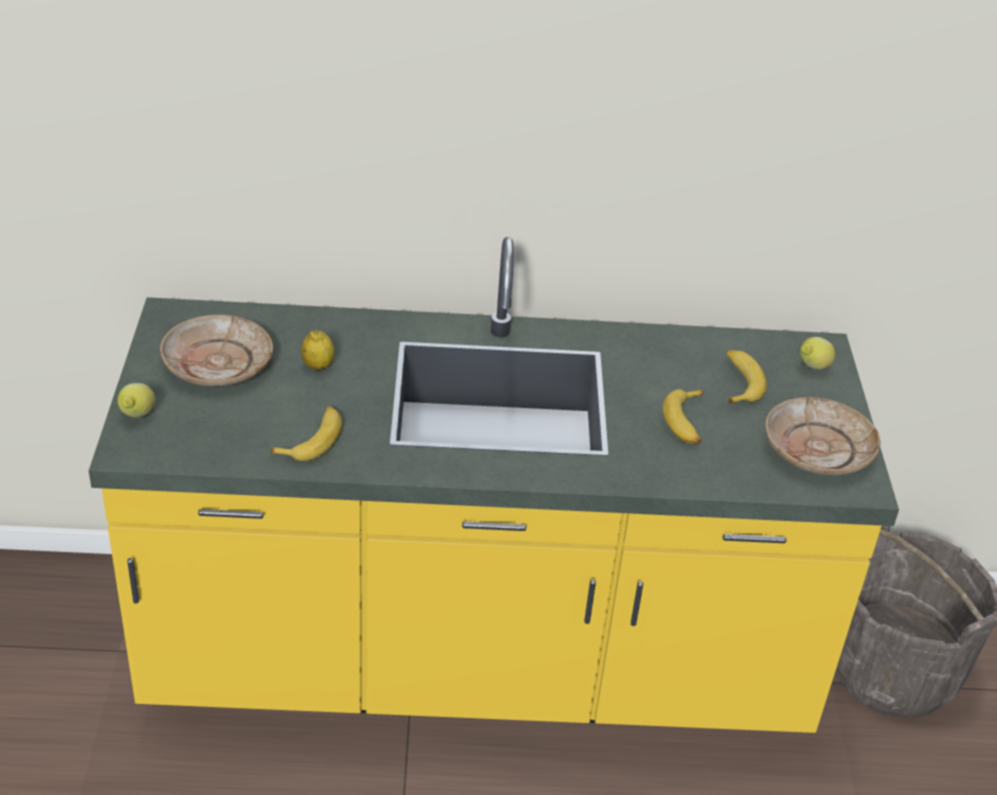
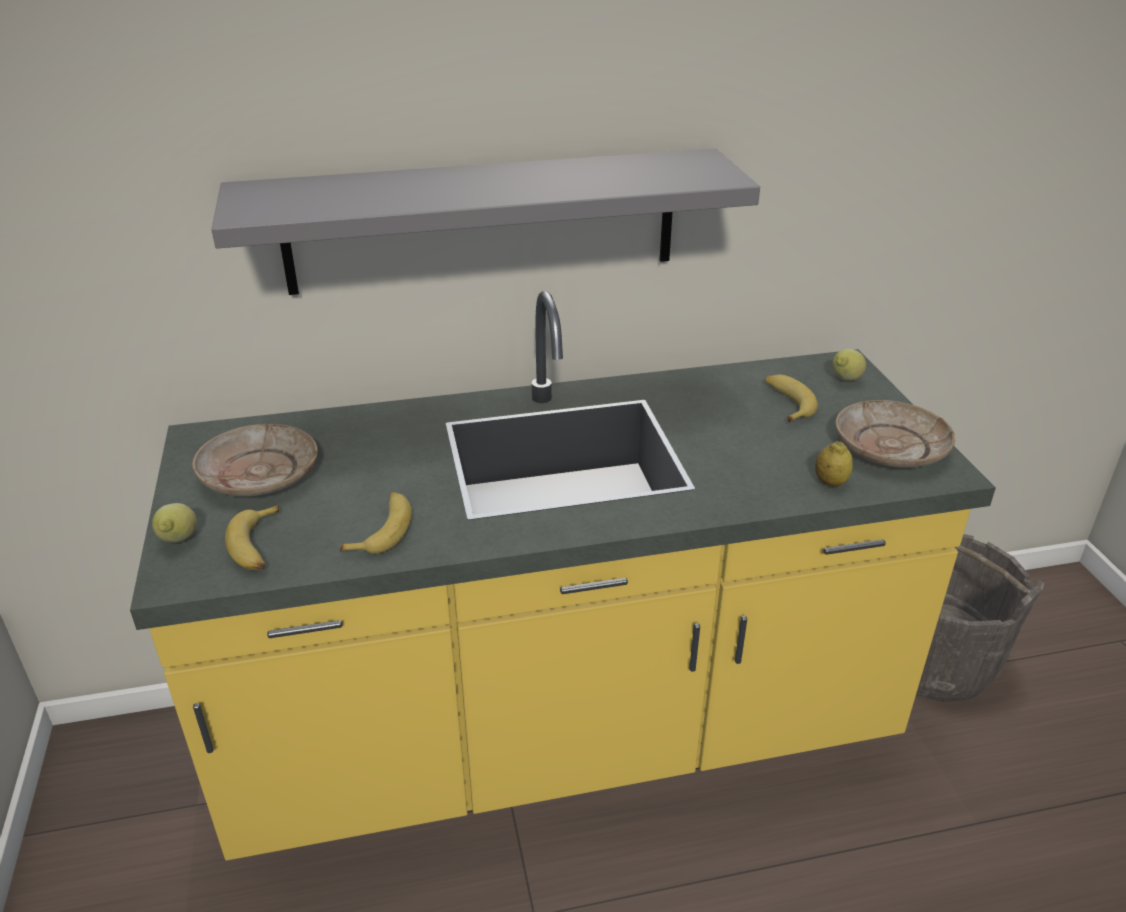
camera: 10 degrees left, 5 degrees down
(318, 366) = (368, 458): lemon -> lemon (830, 482)
(463, 158) = (482, 221): none -> grey shelf
(687, 423) = (757, 446): banana -> banana (257, 546)

